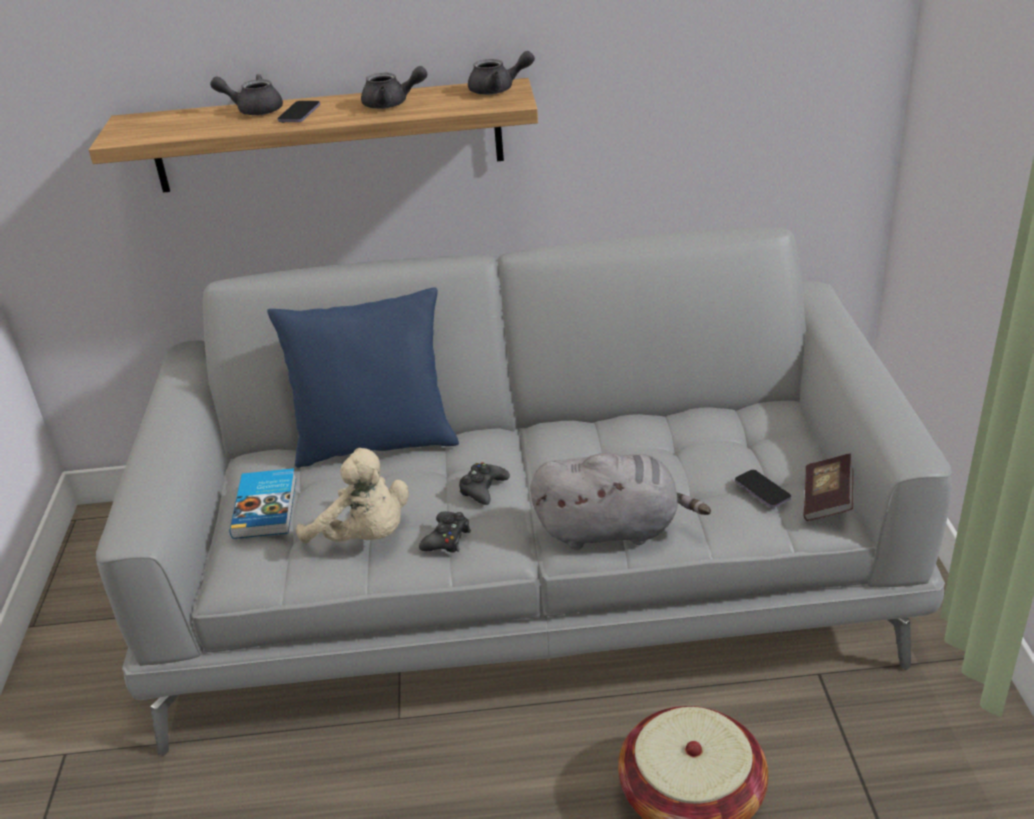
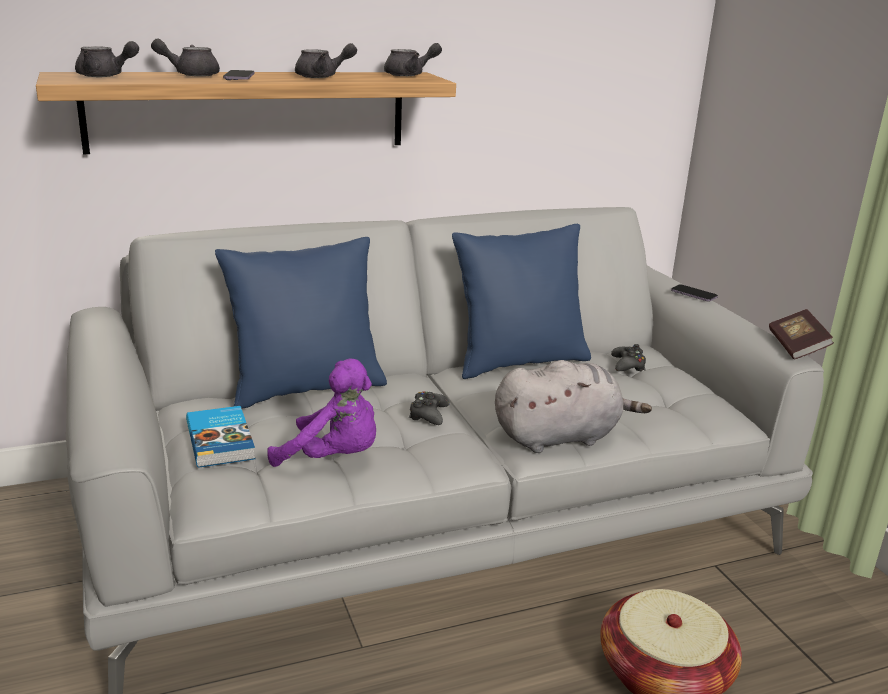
camera: 20 degrees left, 10 degrees down
(165, 122) = (105, 76): none -> grey teapot
(364, 537) = (333, 458): beige plush toy -> purple plush toy
(447, 539) = (415, 453): black game controller -> black game controller (628, 365)
(620, 419) = (518, 361): none -> blue pillow
(762, 490) = (666, 402): phone -> phone (693, 294)
(827, 500) = (721, 405): book -> book (797, 347)

